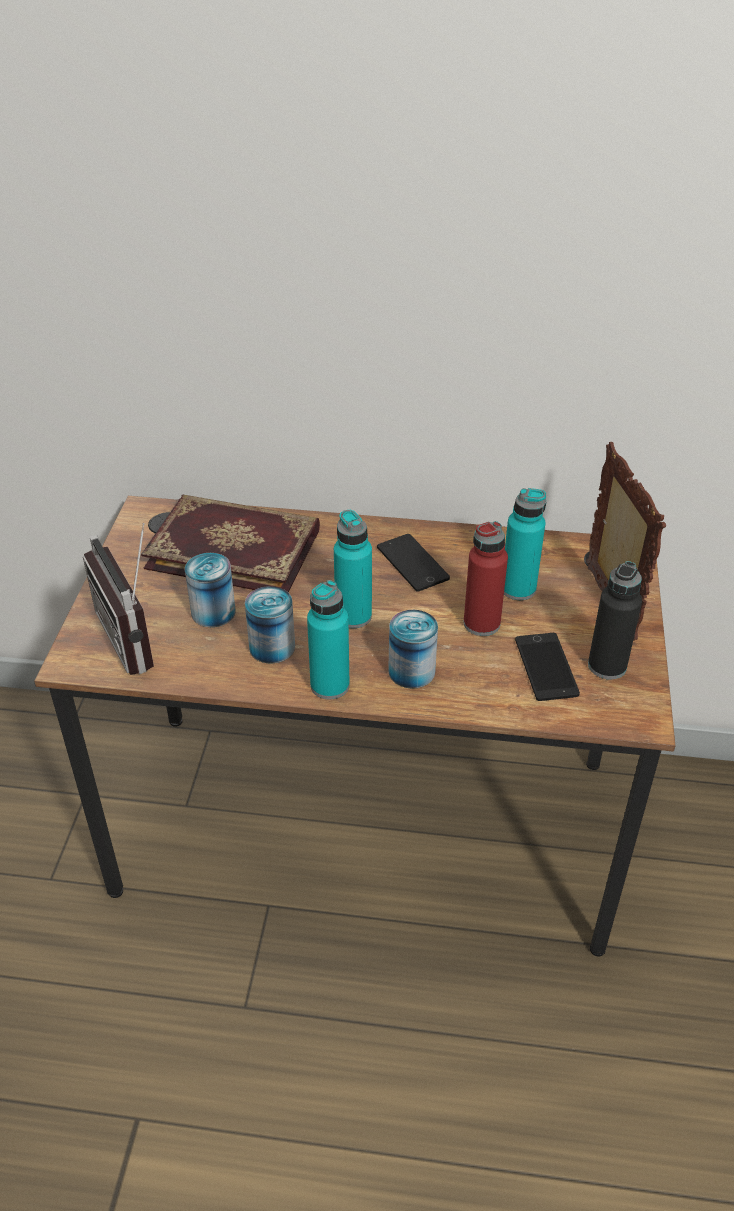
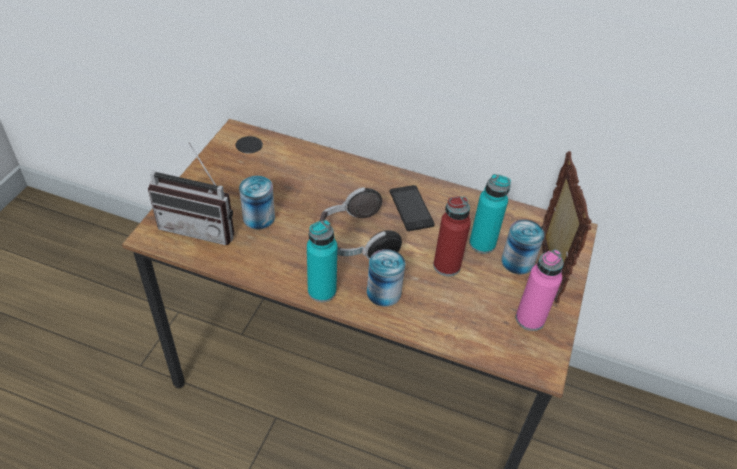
camera: 10 degrees right, 5 degrees up
(138, 637) = (201, 226): radio -> radio turned 60 degrees counterclockwise
(234, 547) = (289, 171): book -> none
(272, 647) = (291, 253): can -> can (517, 261)
(353, 616) = (355, 241): turquoise bottle -> headphones
(546, 667) = (483, 310): phone -> none
(607, 666) = (530, 319): black bottle -> pink bottle

